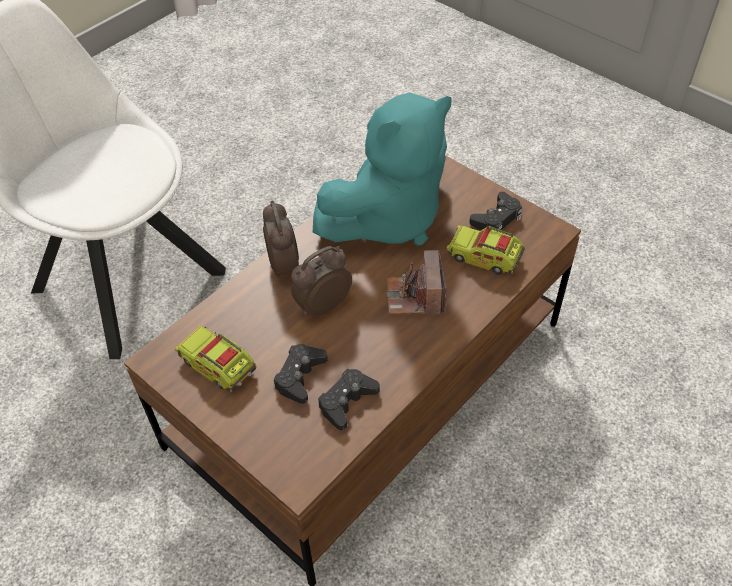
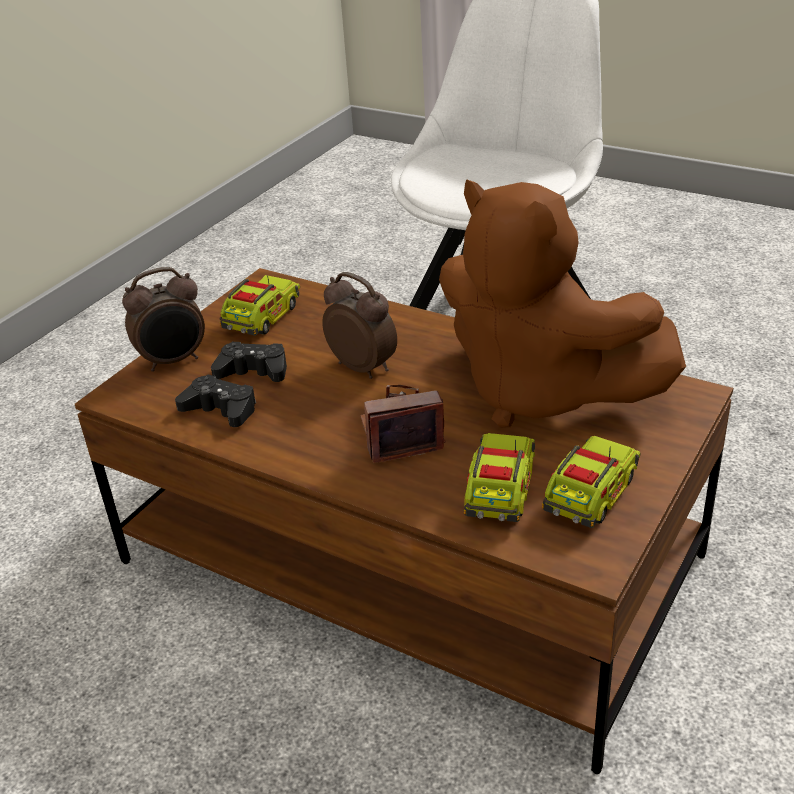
camera: 80 degrees right, 15 degrees down
(284, 266) = (420, 329): alarm clock -> alarm clock (174, 361)
(388, 218) = (540, 391): turquoise plush toy -> brown plush toy
(497, 219) = (590, 495): black game controller -> toy truck

